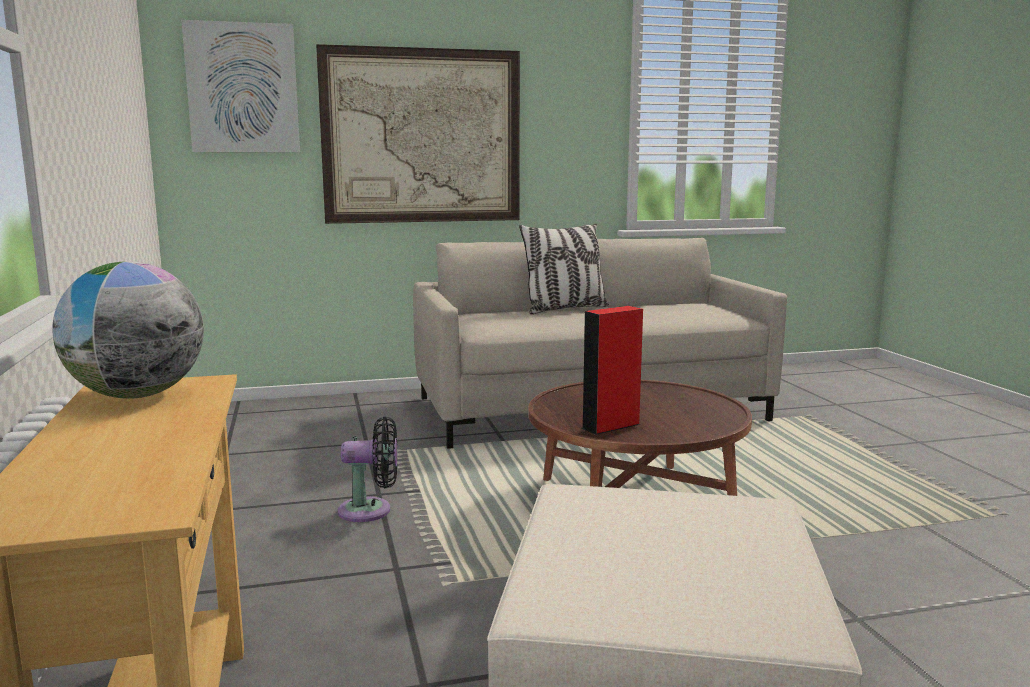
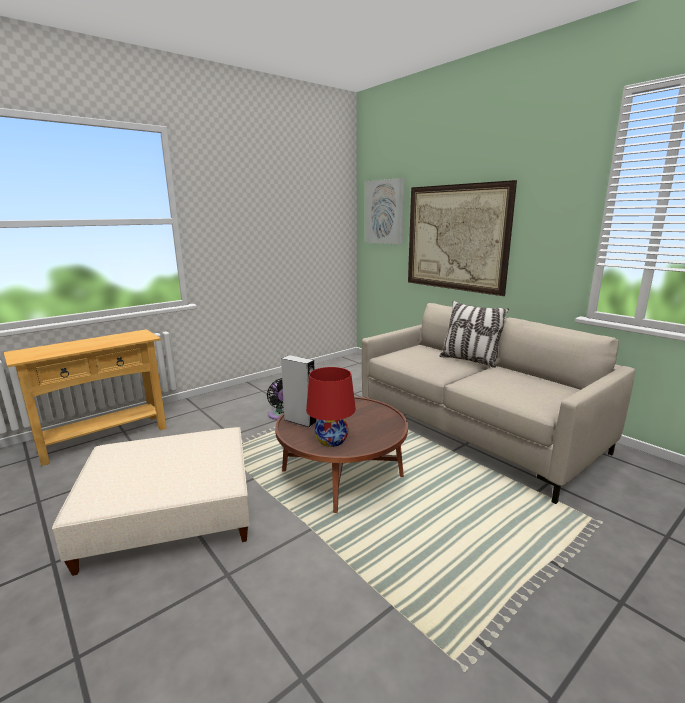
camera: 65 degrees right, 5 degrees up
(137, 395) = (130, 336): globe -> none
(611, 426) = (300, 421): red speaker -> grey speaker
(691, 421) = (331, 440): none -> red table lamp

